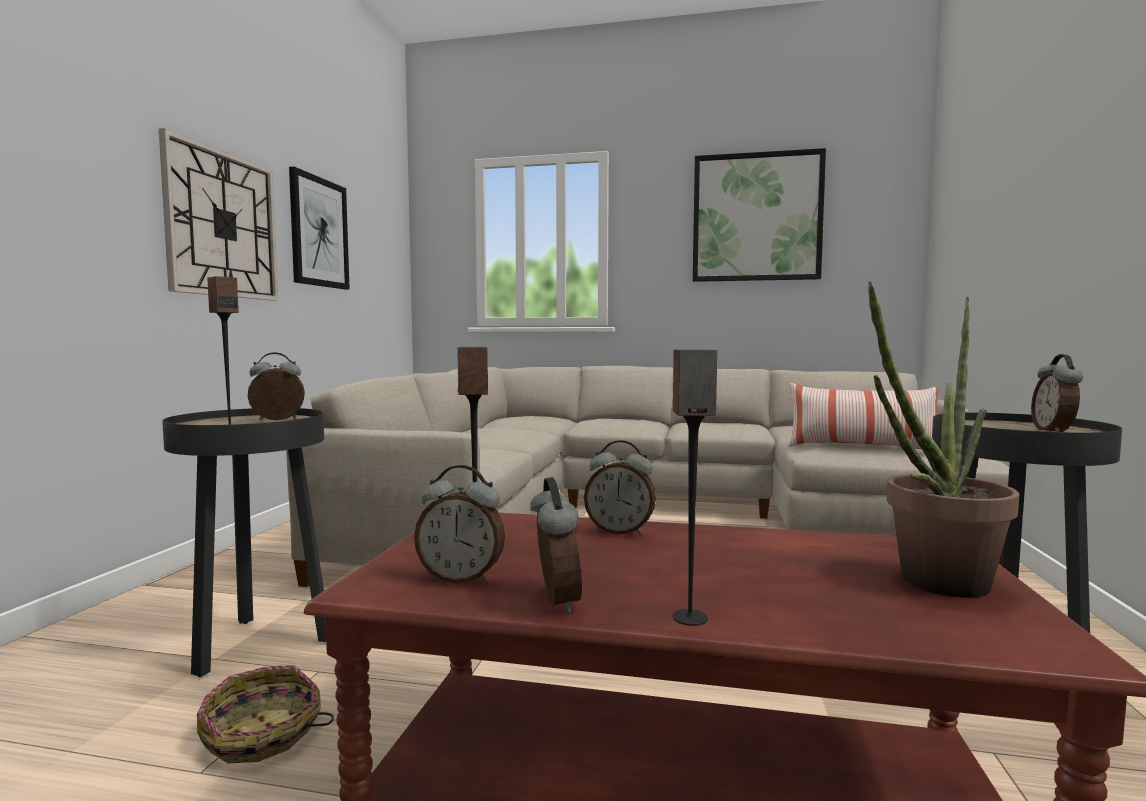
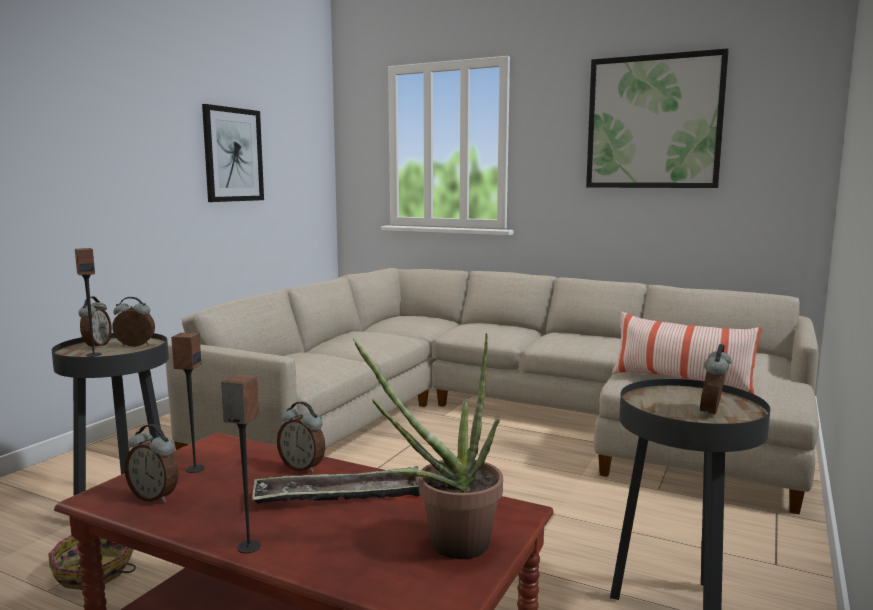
camera: 15 degrees right, 5 degrees up
(222, 225) = (140, 166): wall clock -> none
(554, 601) = (187, 523): alarm clock -> alarm clock (96, 346)
(714, 552) = (340, 496): none -> tray

